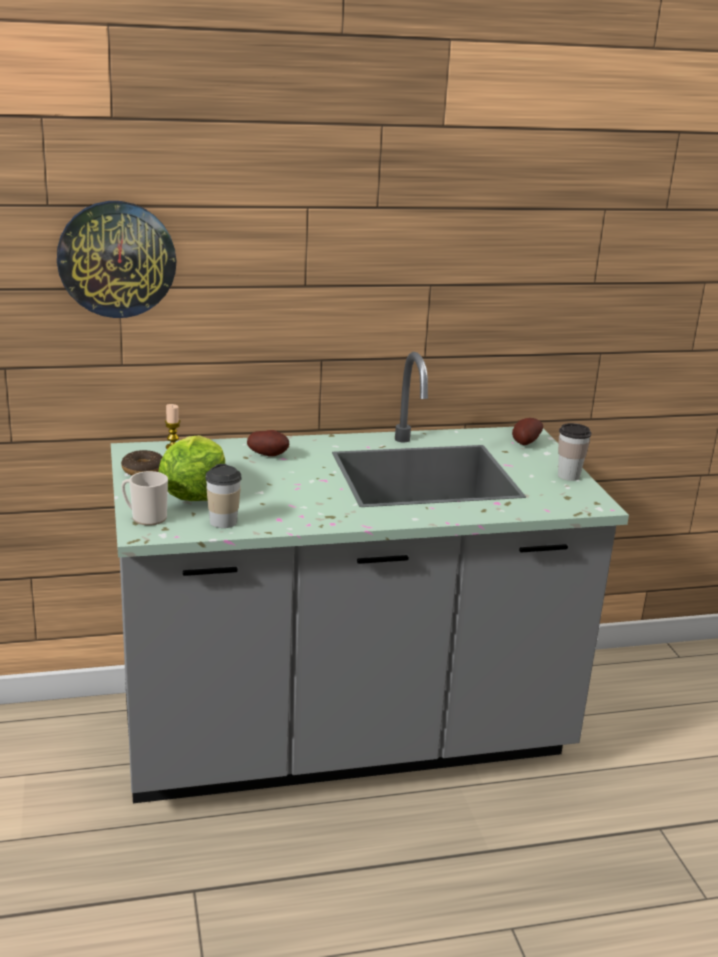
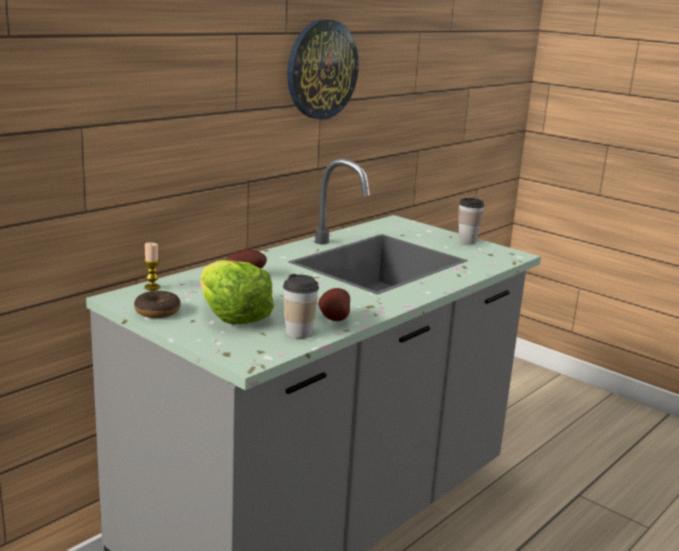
camera: 35 degrees left, 5 degrees down
(117, 259) = (82, 94): wall clock -> wall clock (321, 69)
(145, 517) = (228, 348): mug -> none
(524, 443) = (405, 227): potato -> potato (333, 319)

